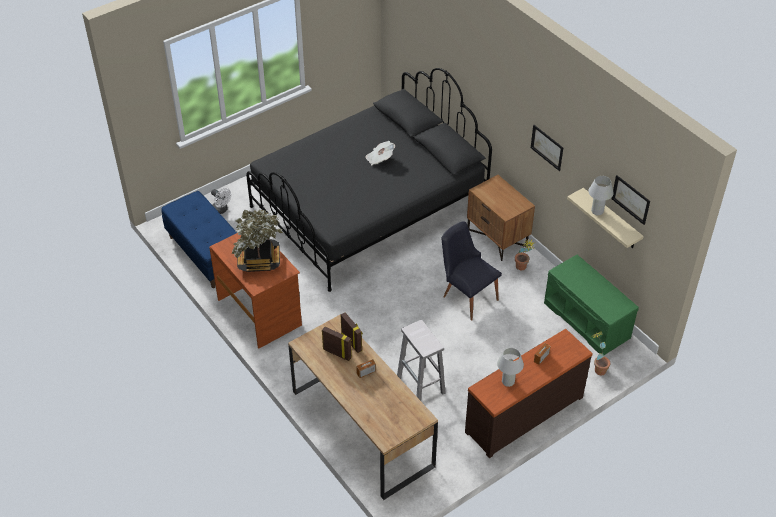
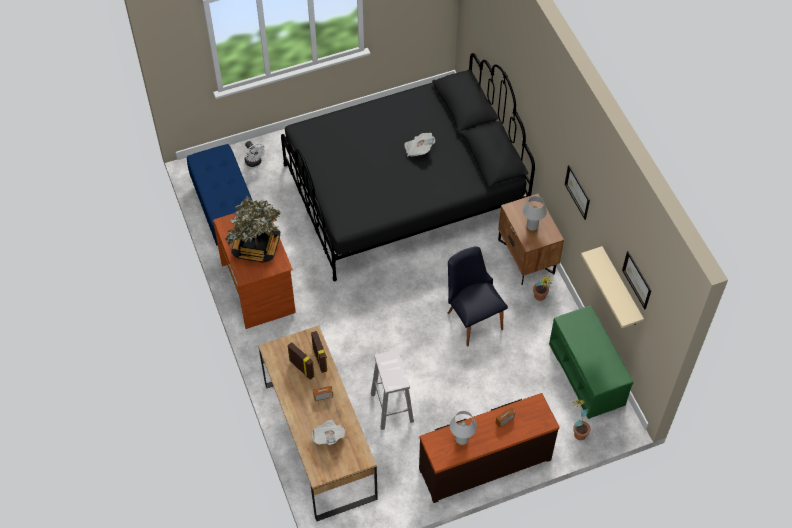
camera: 15 degrees right, 10 degrees up
(383, 405) = (328, 436): none -> newspaper
(597, 211) = (606, 278): white table lamp -> white table lamp (532, 226)

